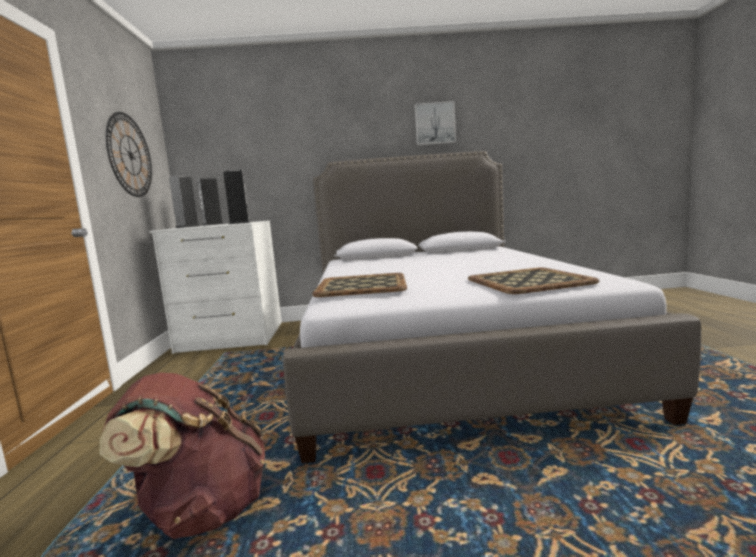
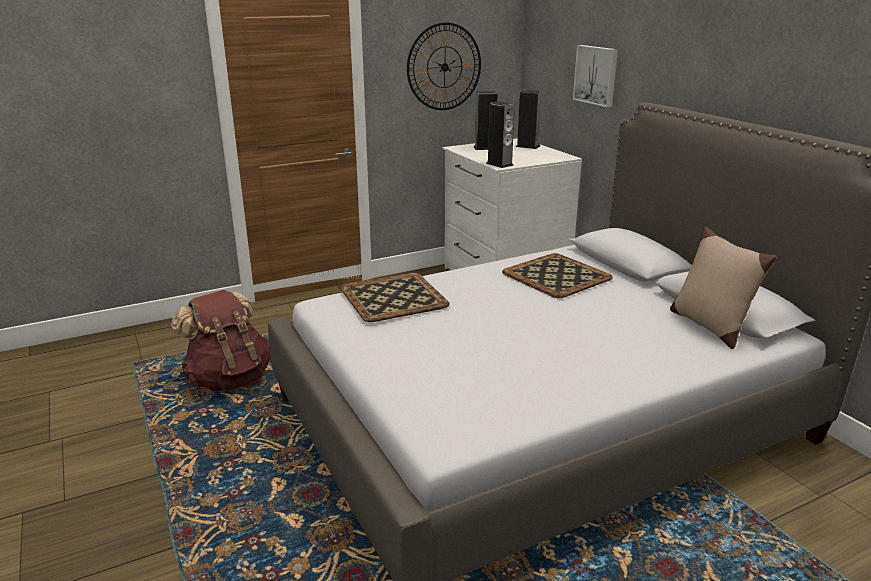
camera: 65 degrees right, 15 degrees up
(434, 123) = (815, 70): picture -> picture (596, 75)
(475, 251) = (709, 326): none -> beige pillow
(528, 281) = (434, 384): tray -> tray (557, 276)

